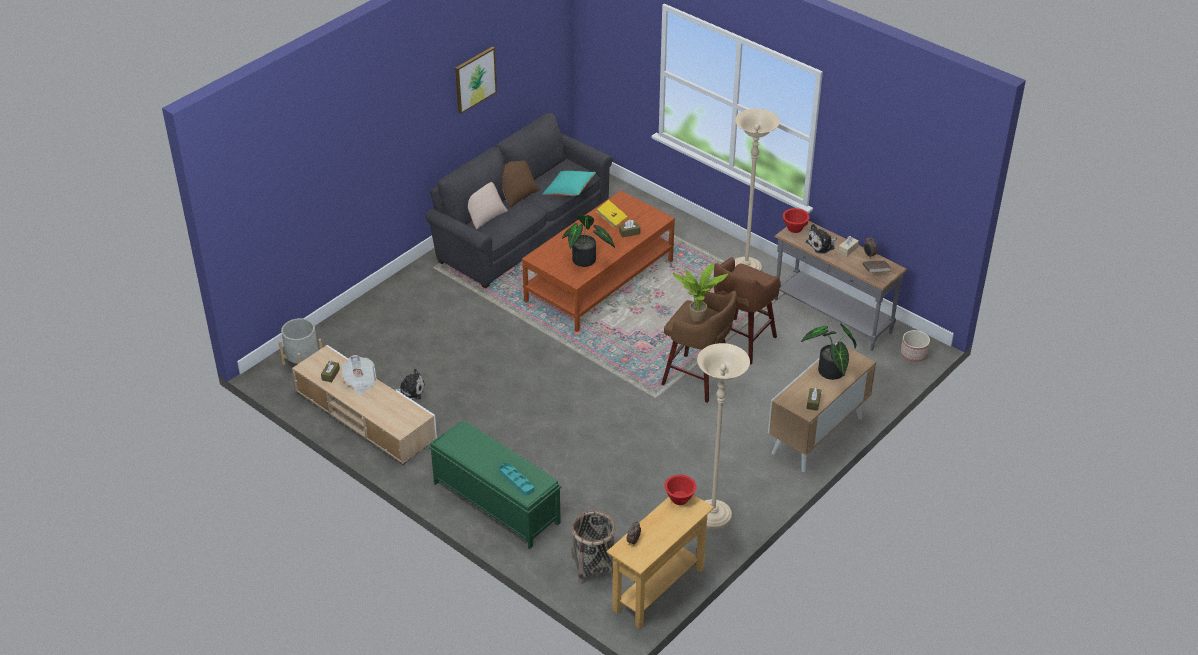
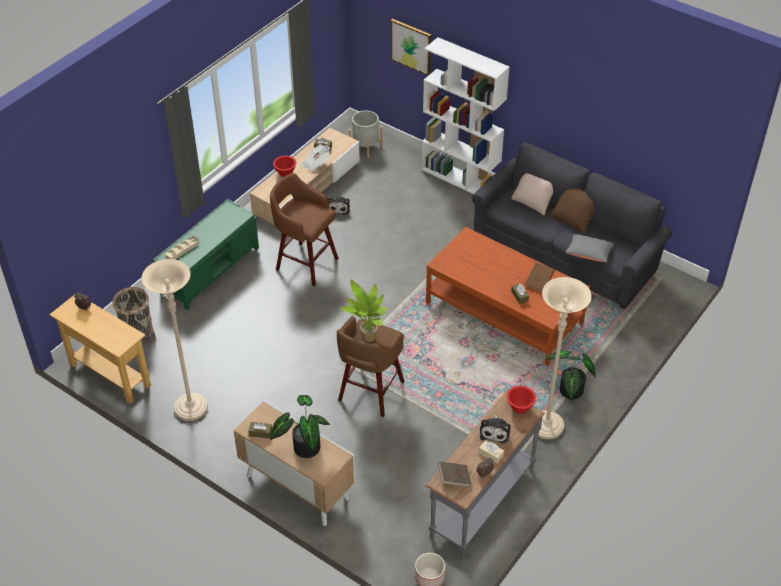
camera: 85 degrees right, 5 degrees up
(385, 292) = (460, 179): none -> white bookcase
(475, 79) = (603, 103): picture -> picture (411, 46)
(516, 481) = (182, 250): turquoise tray -> beige tray
(569, 190) = (589, 254): turquoise pillow -> grey pillow
(586, 261) = (468, 268): potted plant -> potted plant (569, 392)
(611, 219) = (539, 282): yellow book -> brown book
(679, 499) = (129, 334): red bowl -> red bowl (285, 173)
(740, 342) = (429, 424): brown stool -> brown stool (305, 263)
(822, 245) = (495, 431): plush toy -> plush toy turned 135 degrees counterclockwise

